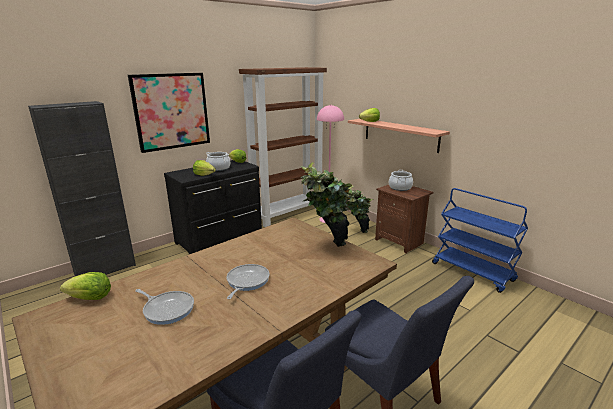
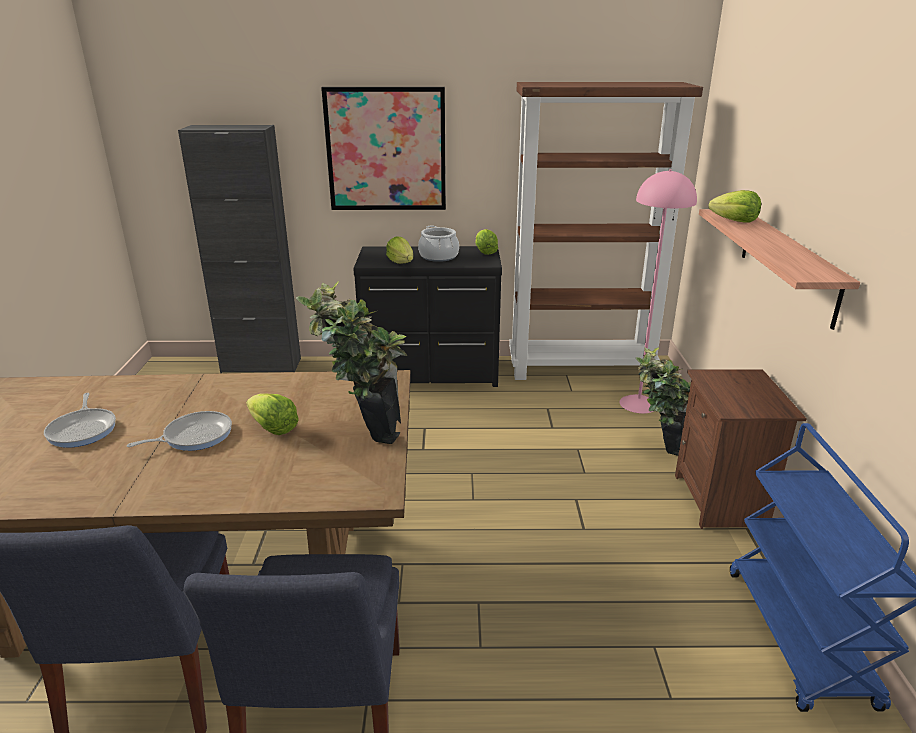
camera: 40 degrees right, 5 degrees up
(90, 298) = (59, 385): lettuce -> lettuce (273, 428)
(400, 188) = (741, 384): cooking pot -> none

